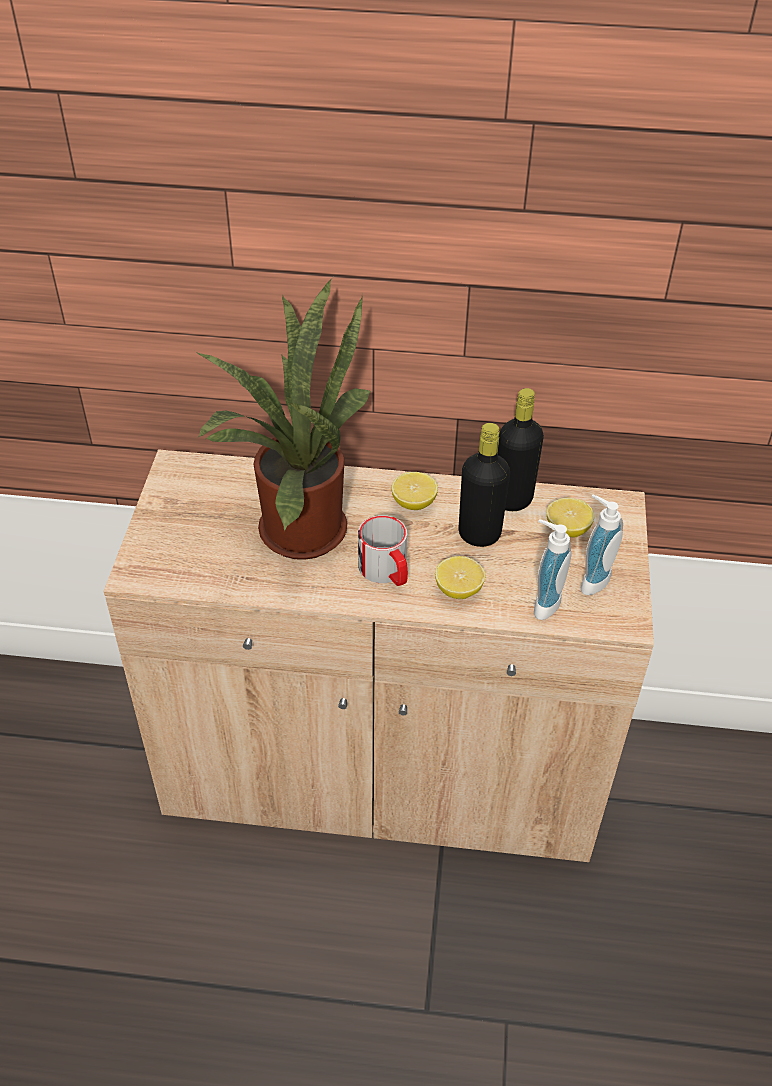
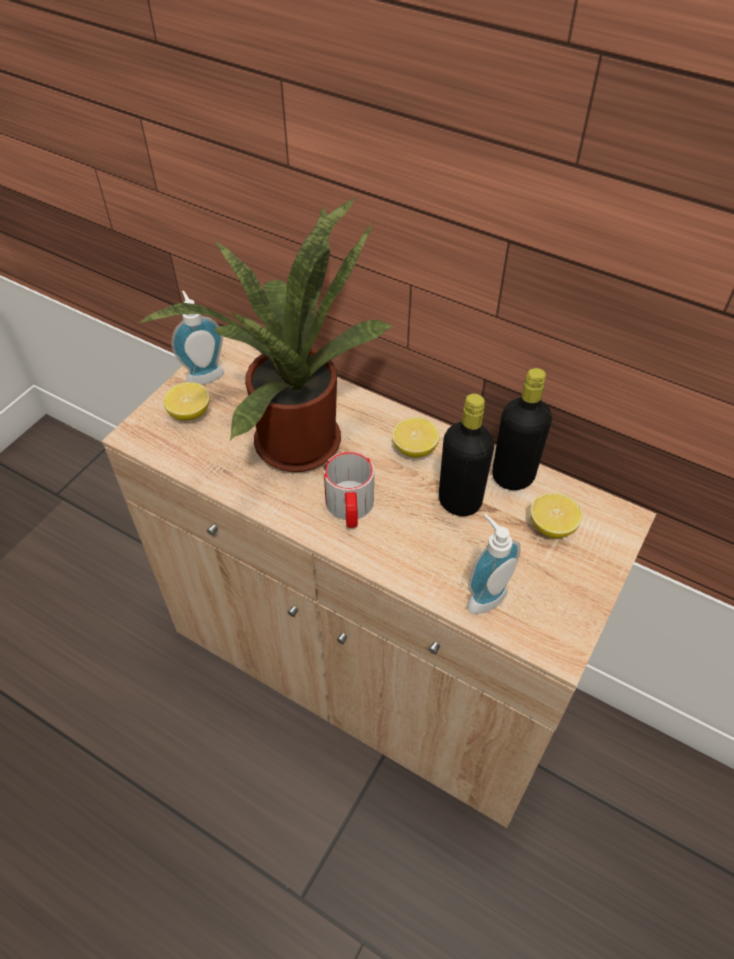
camera: 25 degrees right, 5 degrees up
(458, 590) = (407, 551): lemon -> lemon (190, 413)
(591, 579) = (547, 588): soap dispenser -> soap dispenser (204, 374)

